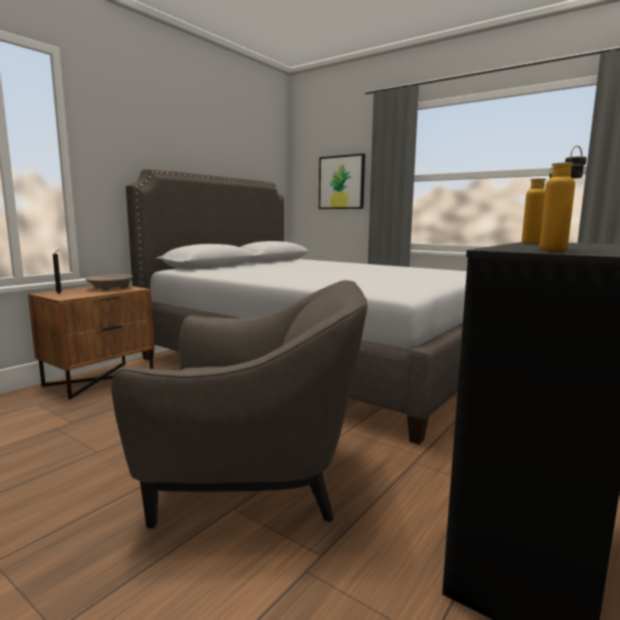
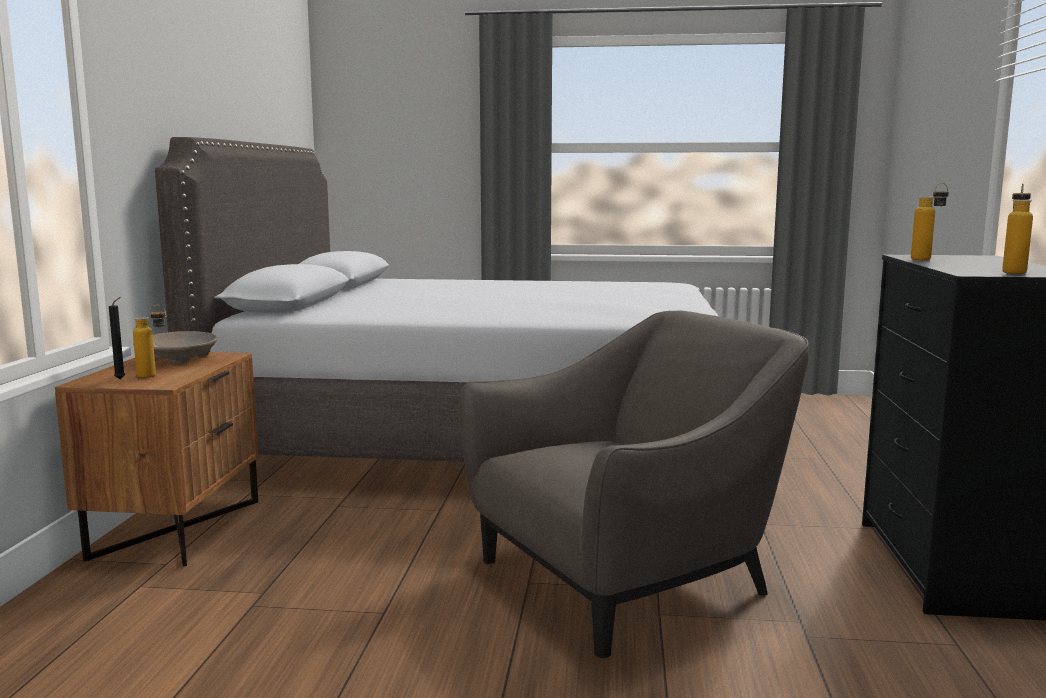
camera: 30 degrees left, 0 degrees up
(74, 294) = (154, 376): none -> bottle
(341, 182) = (420, 149): picture -> none

